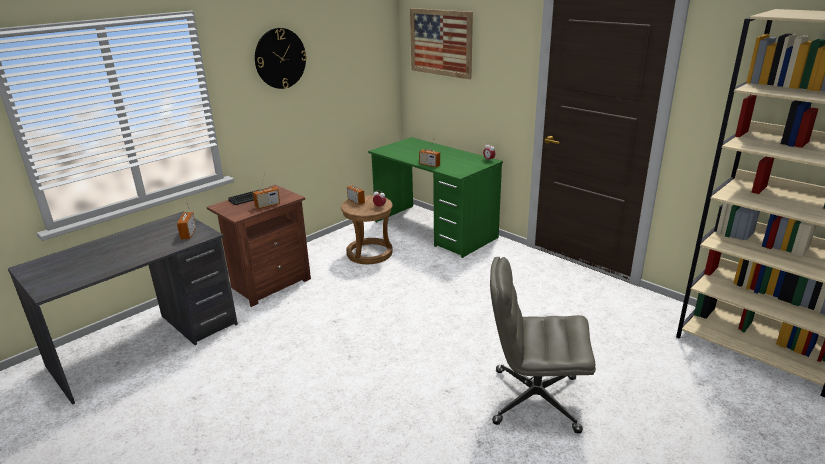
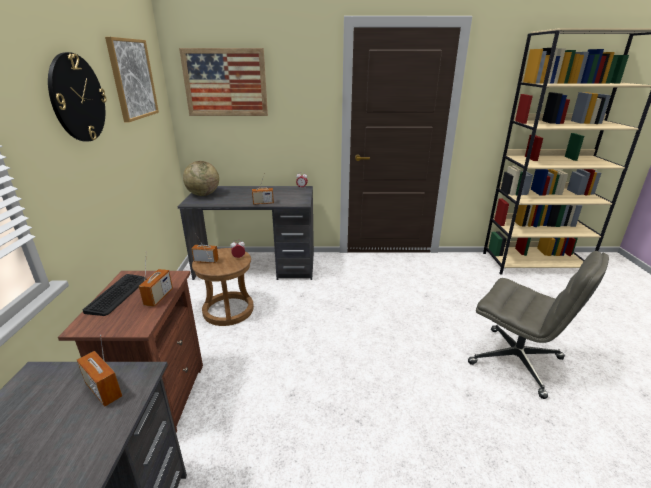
camera: 45 degrees left, 0 degrees up
(348, 39) = (132, 79): none -> picture
(401, 146) = (203, 194): none -> globe
(434, 230) = (256, 266): green desk -> grey desk
(534, 400) = (517, 361): grey office chair -> grey office chair turned 105 degrees counterclockwise

